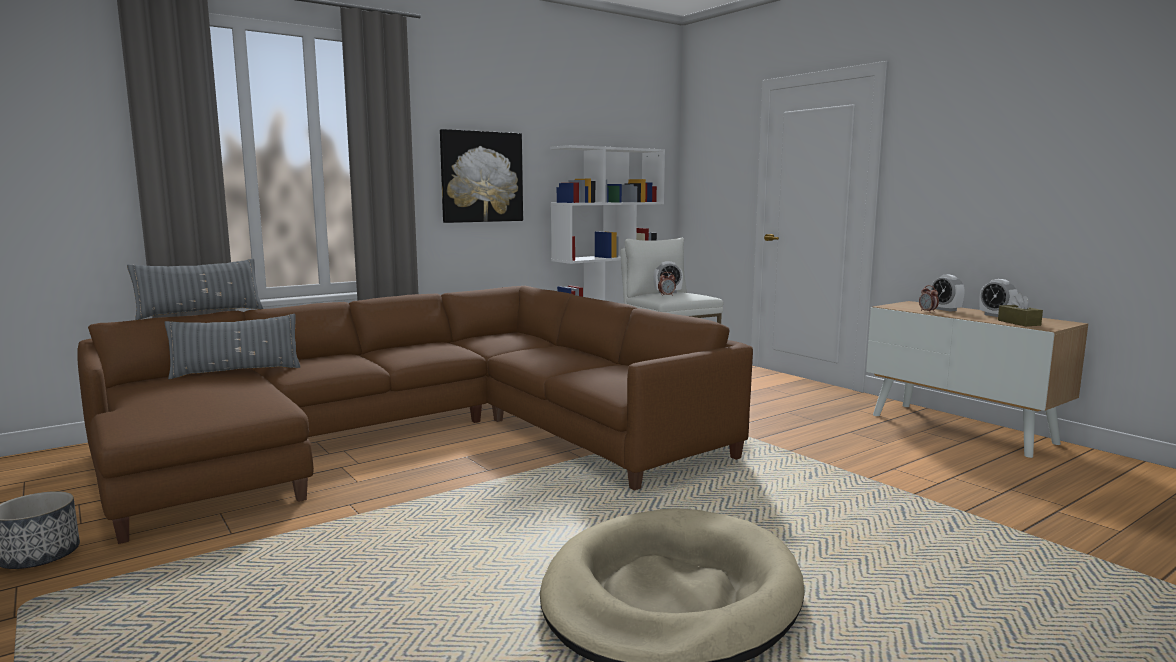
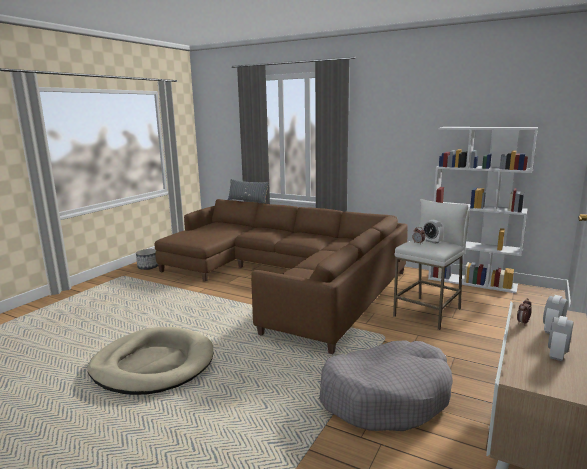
camera: 65 degrees right, 5 degrees up
(236, 371) = (240, 227): grey pillow -> none
(481, 177) = (394, 146): picture -> none
(858, 455) = (386, 397): none -> grey dog bed
(1019, 323) = (526, 365): brown tissue box -> none

